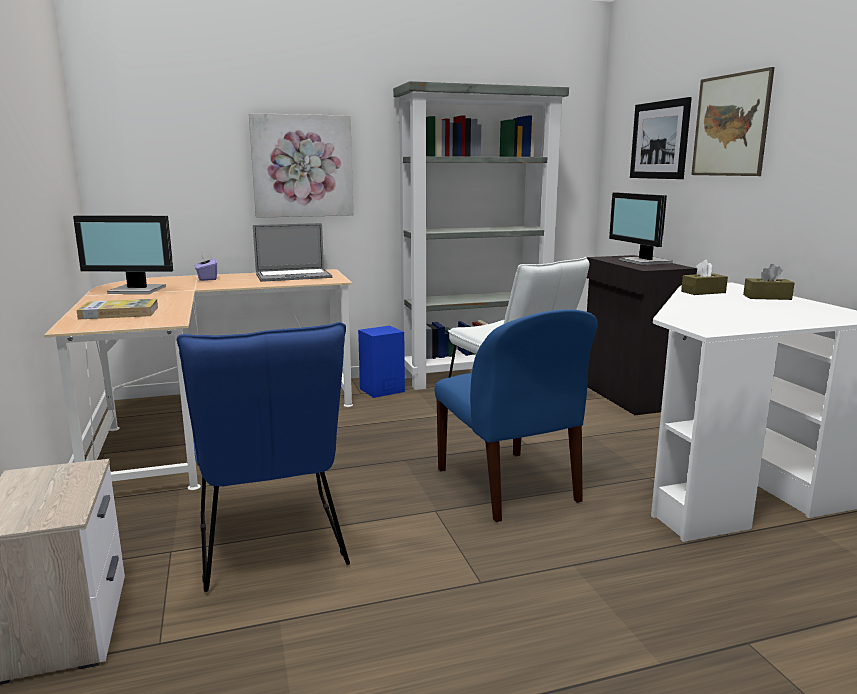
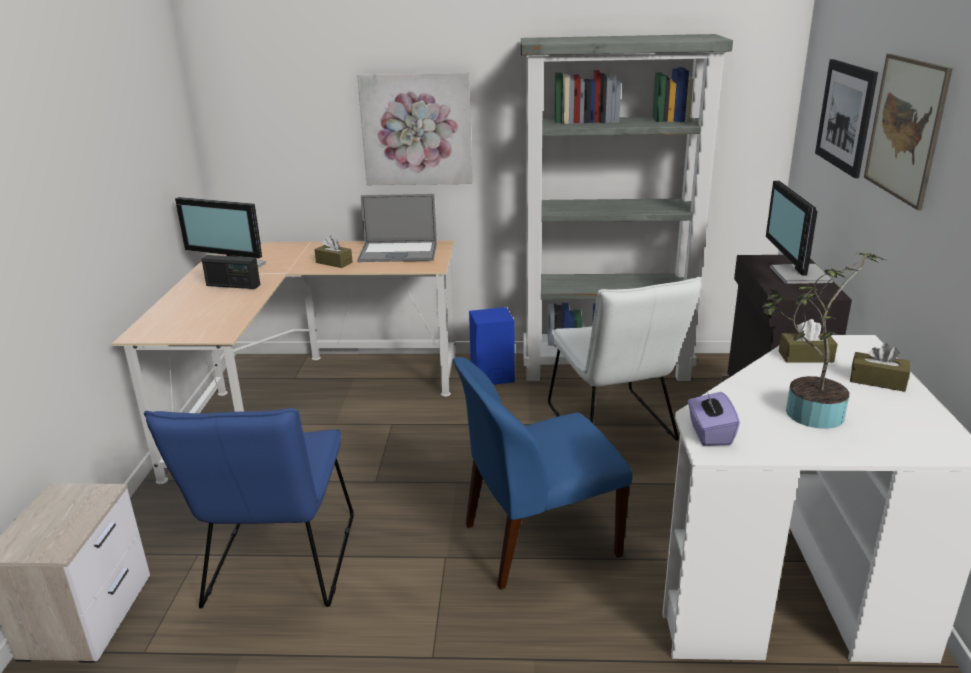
camera: 20 degrees right, 10 degrees up
(119, 313) = (193, 312): book -> none
(145, 298) = (233, 285): none -> radio
(207, 278) = (313, 250): purple tissue box -> purple tissue box (709, 433)
(237, 283) = (334, 262): none -> brown tissue box
(509, 487) = (537, 541): blue chair -> blue chair turned 75 degrees clockwise
(745, 311) = (807, 413): none -> potted plant

